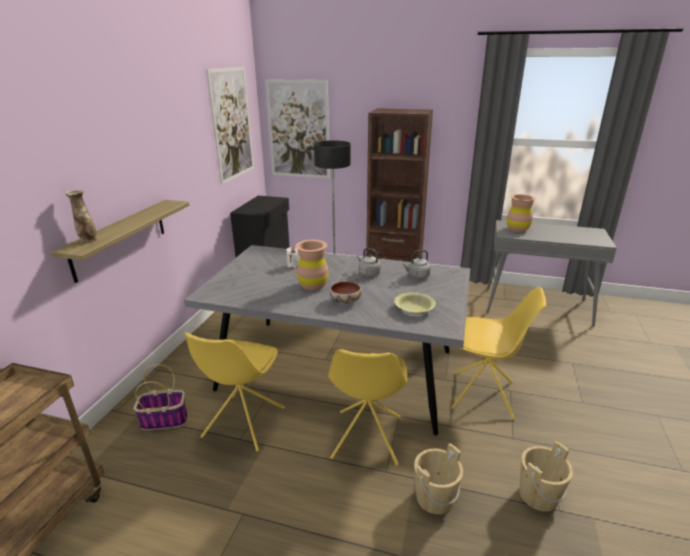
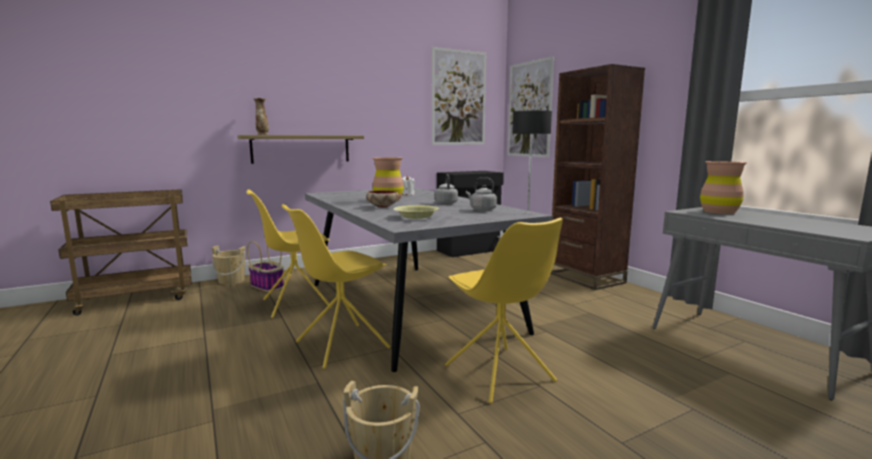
camera: 45 degrees right, 15 degrees down
(434, 498) = (303, 400): beige bucket -> beige bucket (231, 280)

